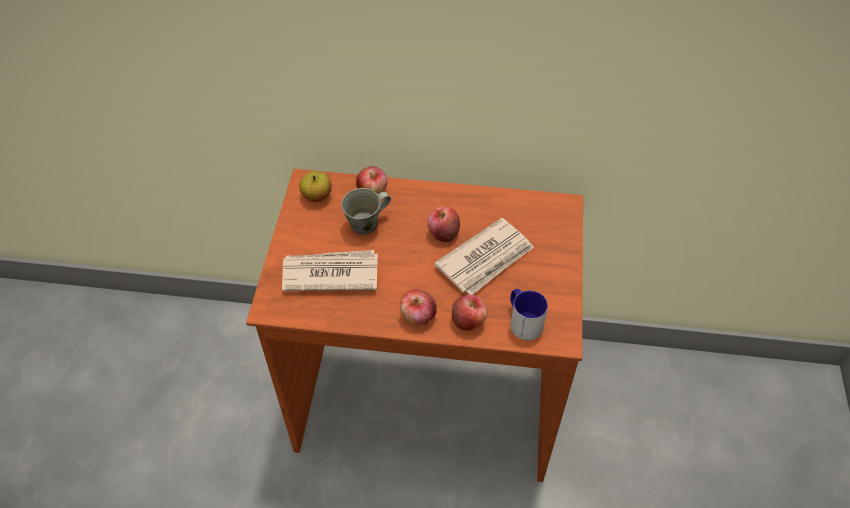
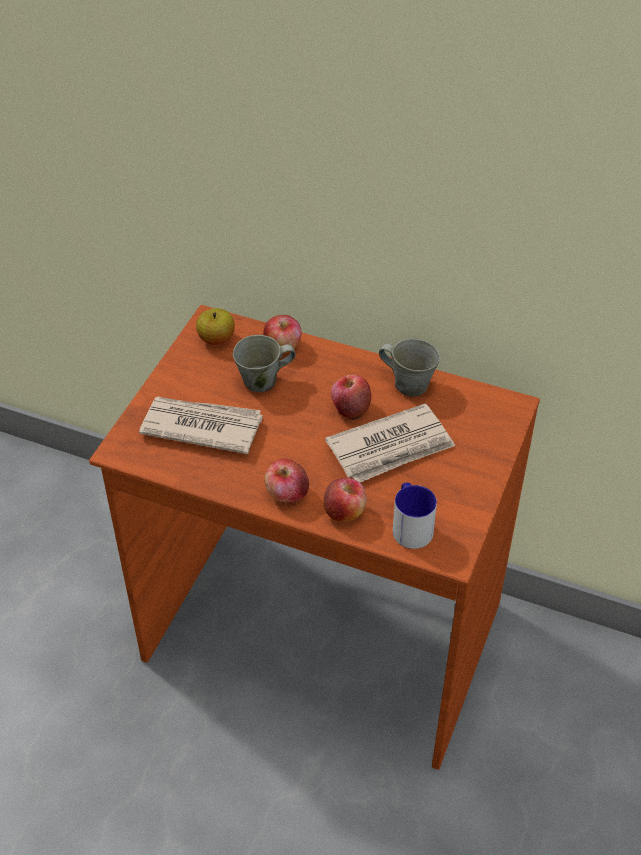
camera: 15 degrees right, 5 degrees down
(481, 203) = (409, 384): none -> grey mug

